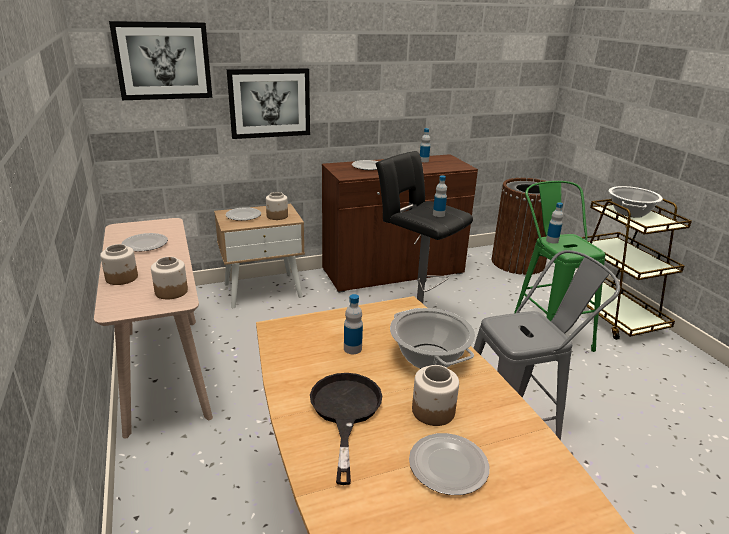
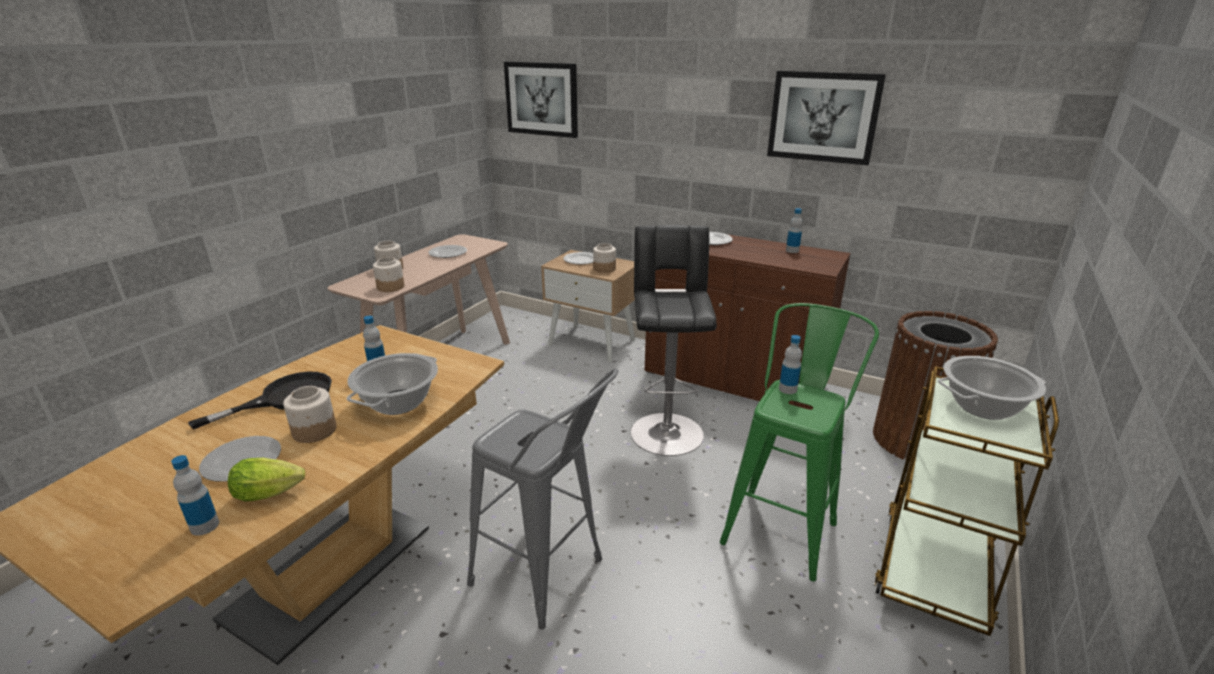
camera: 50 degrees right, 0 degrees up
(269, 103) = (628, 150): picture -> picture (823, 117)
(438, 214) = (677, 306): bottle -> bottle (204, 526)
(523, 459) = (273, 493): none -> lettuce

